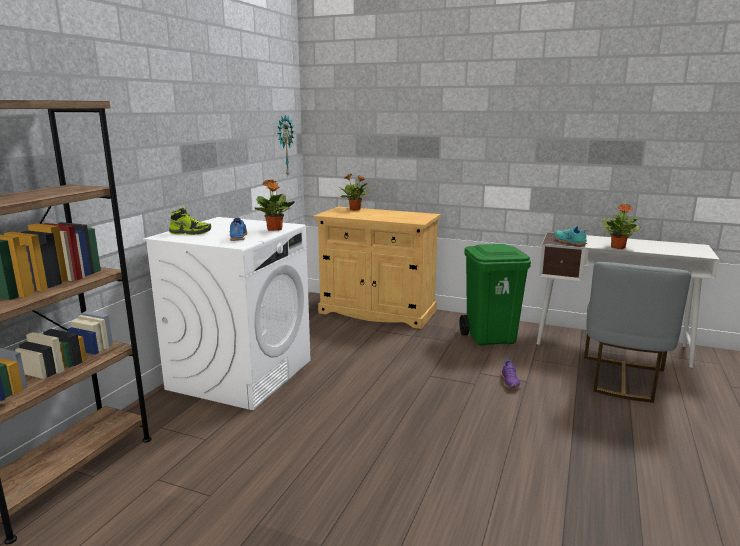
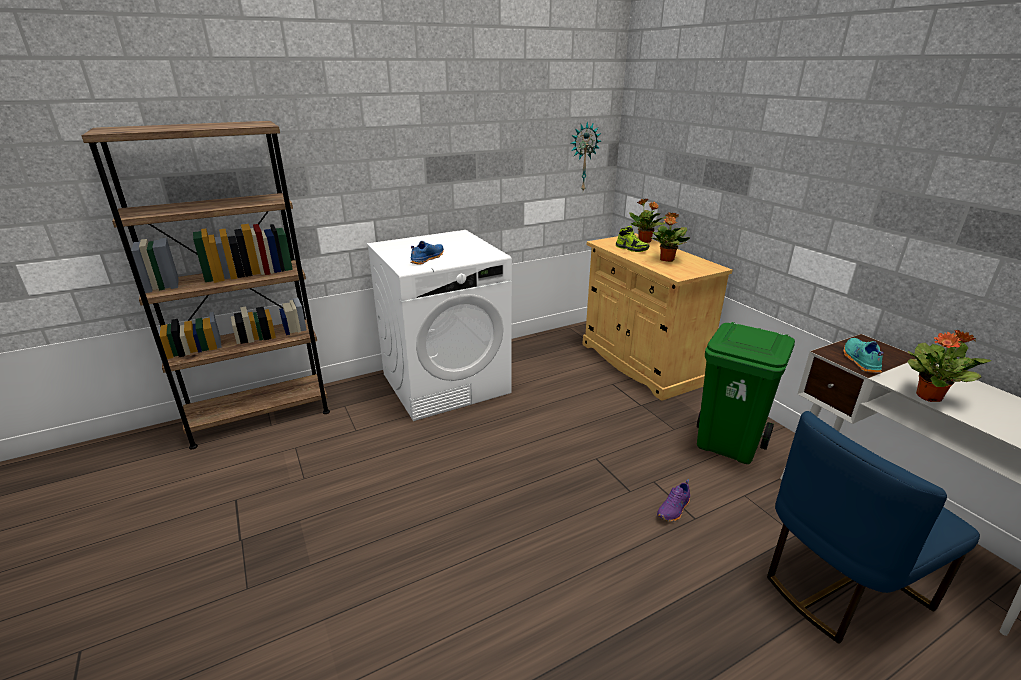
camera: 40 degrees right, 10 degrees up
(190, 233) = (406, 245): shoe -> shoe (631, 249)
(274, 229) = (471, 257): potted plant -> potted plant (666, 260)
(622, 379) = (838, 585): grey chair -> blue chair

